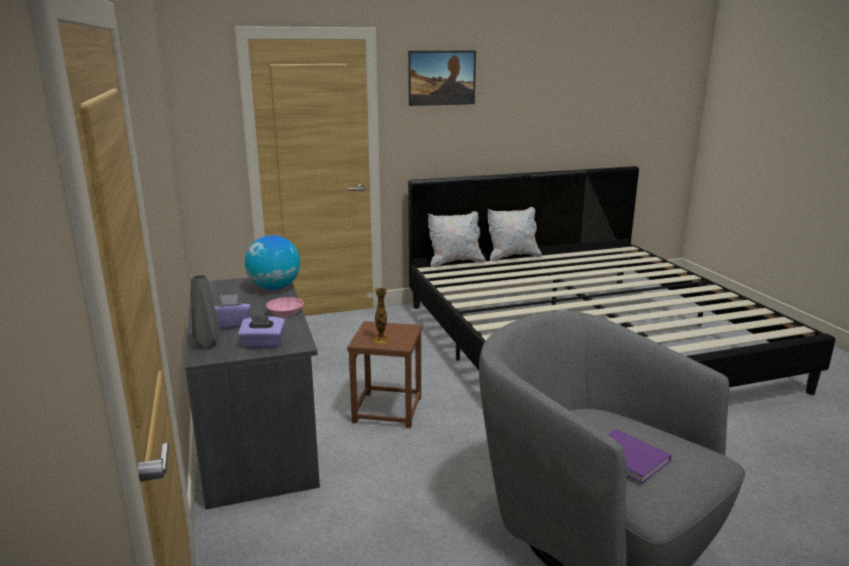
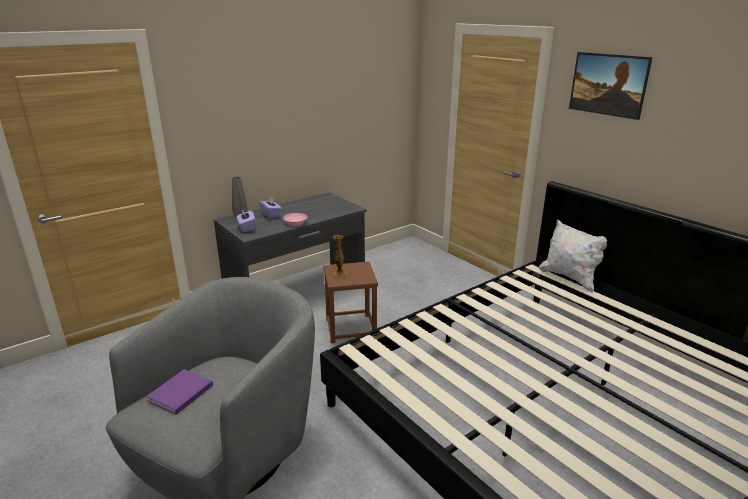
camera: 70 degrees right, 5 degrees up
(274, 287) = (336, 211): globe -> none
(512, 257) = (632, 305): white pillow -> none

